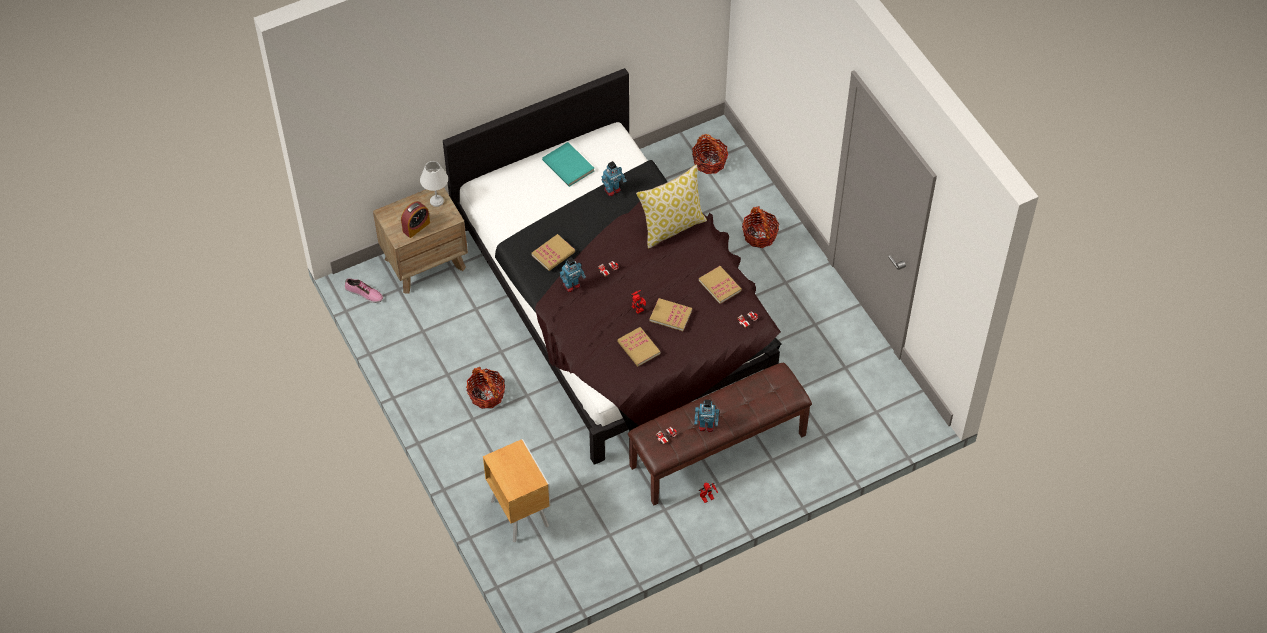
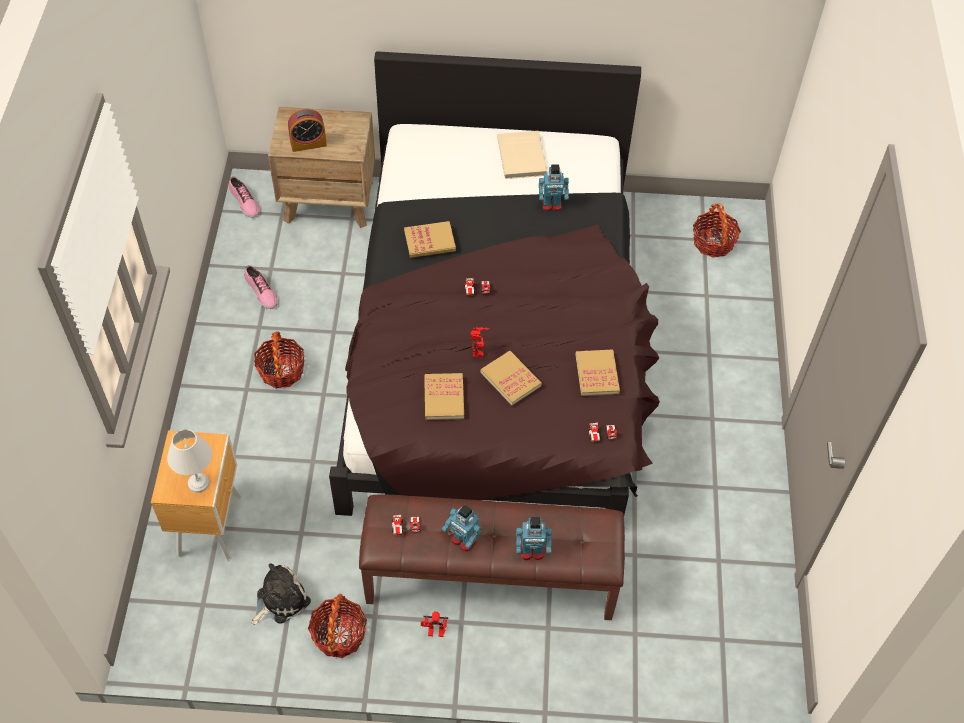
camera: 30 degrees right, 0 degrees up
(429, 350) = (261, 292): none -> shoe
(436, 201) = (351, 128): white table lamp -> white table lamp (198, 484)
(569, 165) = (523, 156): turquoise book -> beige book
(572, 285) = (421, 286): toy robot -> toy robot (532, 552)
(599, 532) = (280, 599): none -> plush toy
(672, 226) = (590, 277): pillow -> none
(759, 235) = (717, 349): basket -> basket (339, 634)

